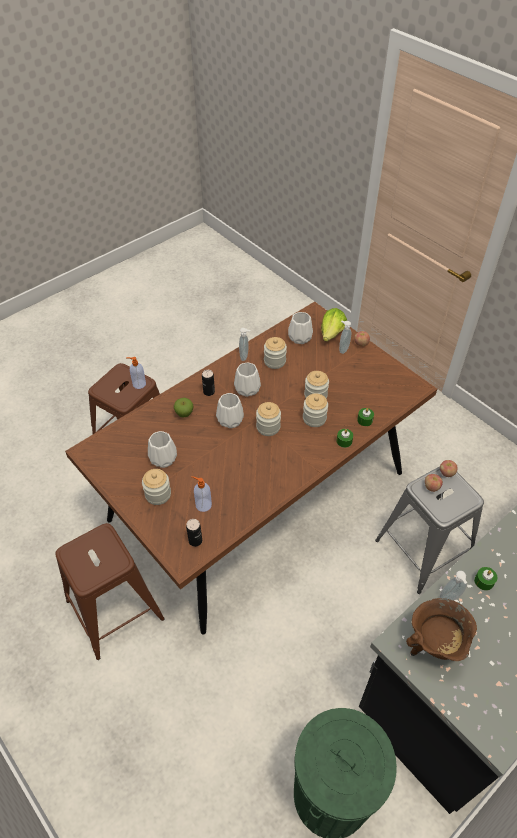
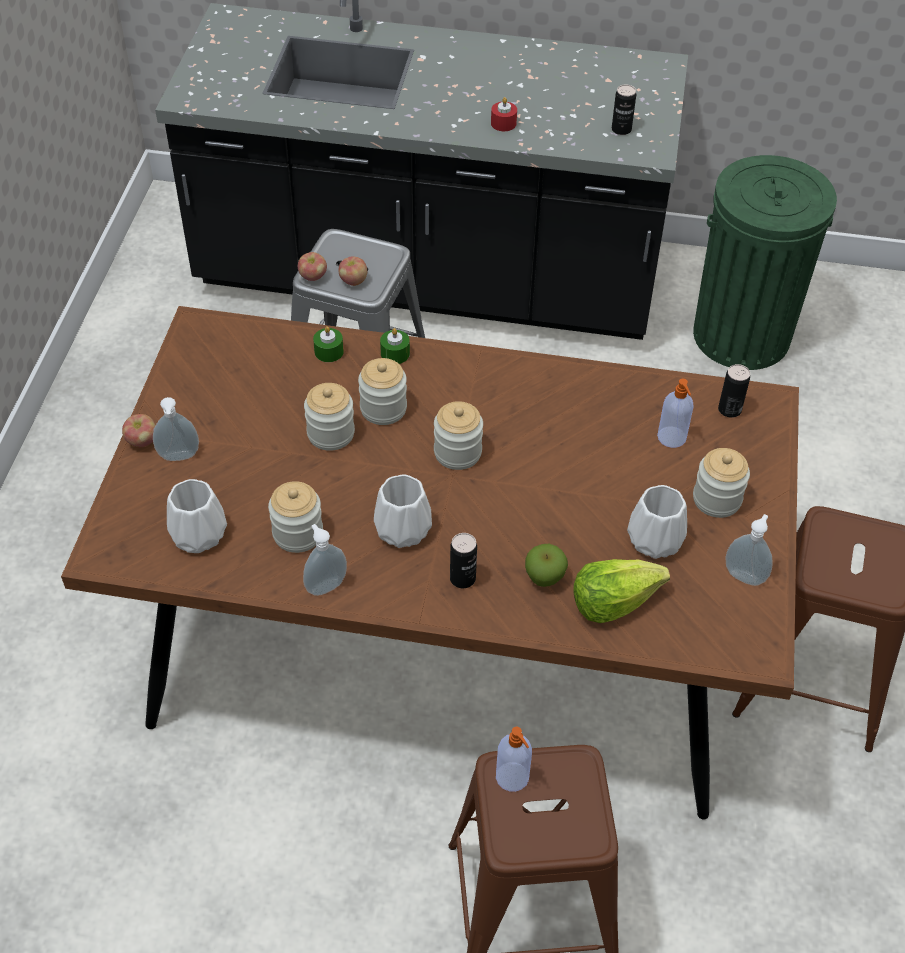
camera: 130 degrees left, 0 degrees up
(231, 420) = (492, 507): white vase -> none
(332, 333) = (145, 495): lettuce -> lettuce (613, 600)
(434, 644) = (621, 129): brown cooking pot -> can
(450, 598) = (554, 138): soap dispenser -> soap dispenser (745, 575)
(484, 581) = (503, 123): green candle -> red candle

